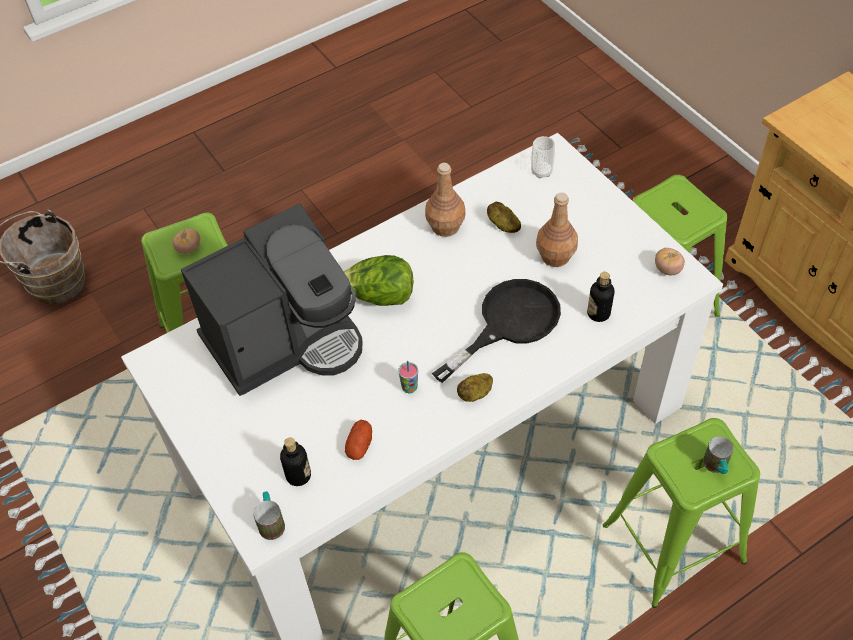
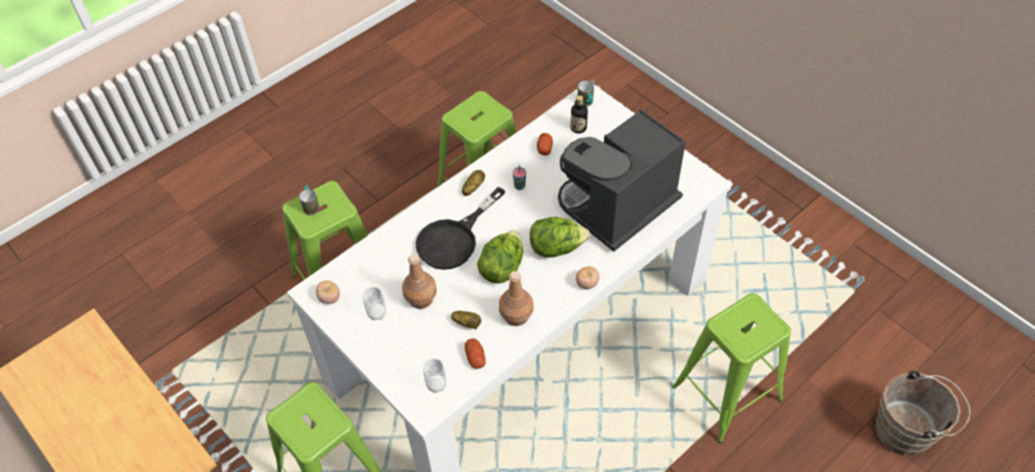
camera: 170 degrees right, 0 degrees up
(188, 248) = (743, 322): tomato -> tomato (587, 283)
(452, 281) = (502, 267): none -> lettuce
(497, 191) = (475, 358): none -> potato
(598, 313) = (386, 255): bottle -> none
(608, 246) = (377, 313): none -> cup

